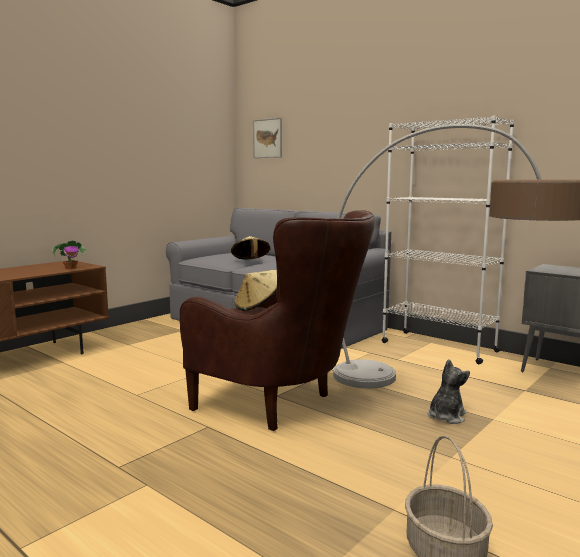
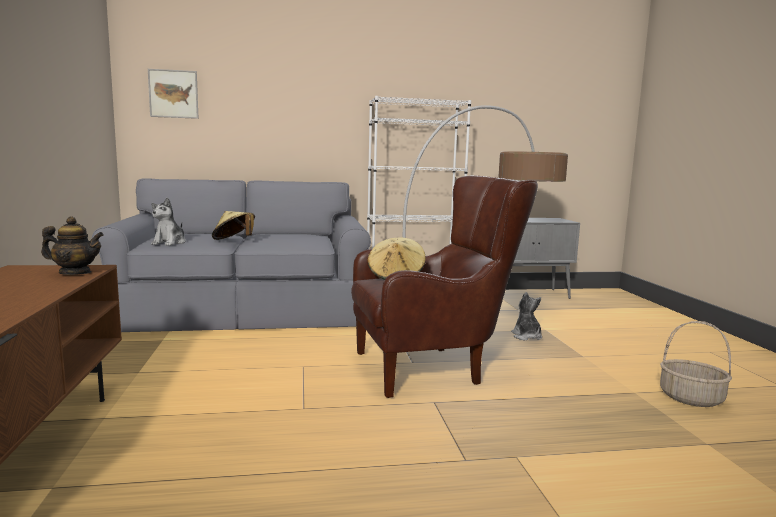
camera: 50 degrees left, 0 degrees up
(71, 268) = (75, 273): potted plant -> teapot
(210, 258) = (170, 243): none -> plush toy

